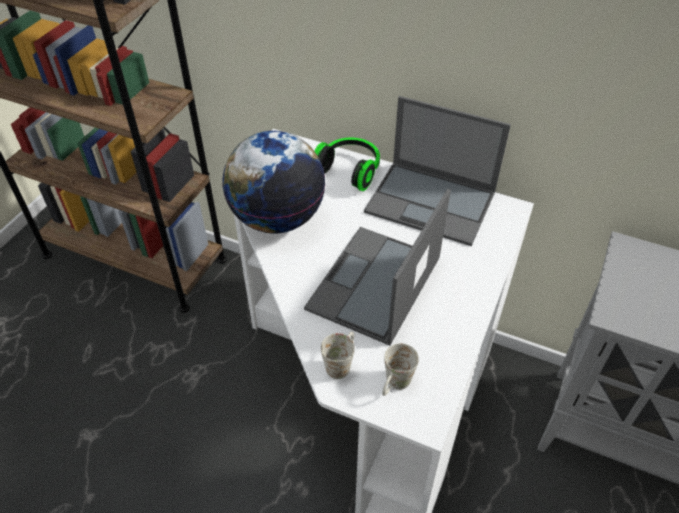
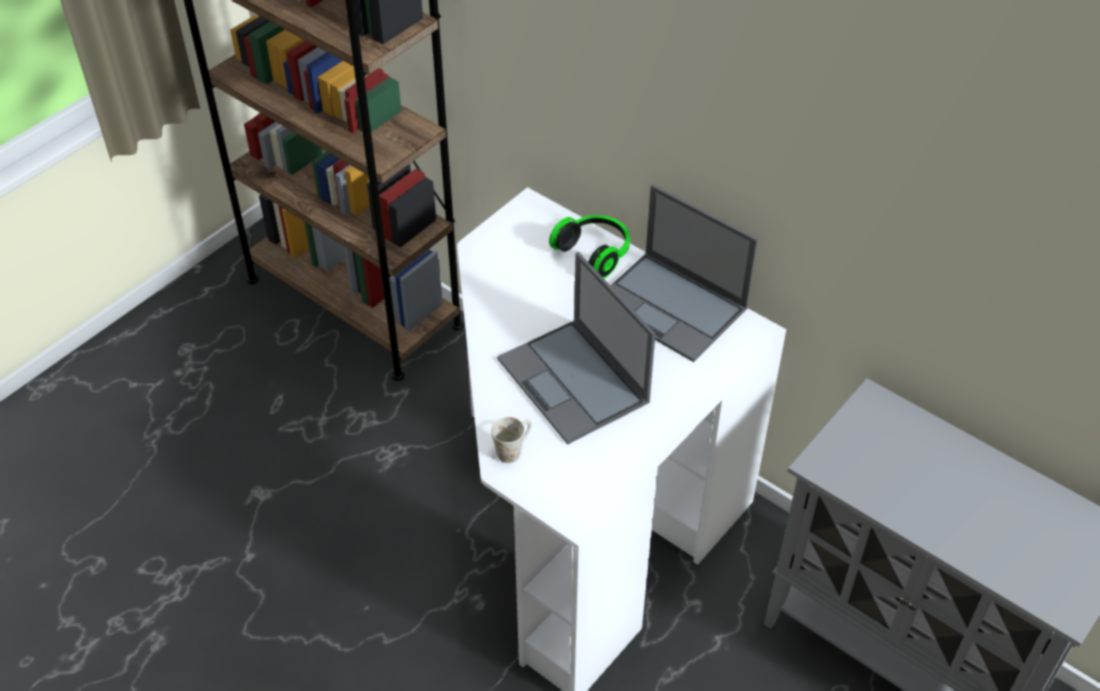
camera: 15 degrees right, 0 degrees up
(277, 218) = (498, 292): globe -> none
(374, 285) = (574, 381): laptop -> laptop turned 75 degrees counterclockwise
(395, 385) = (558, 480): white mug -> none

